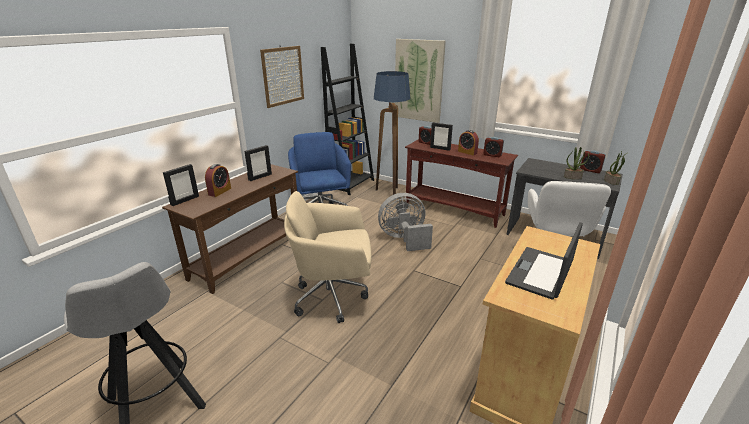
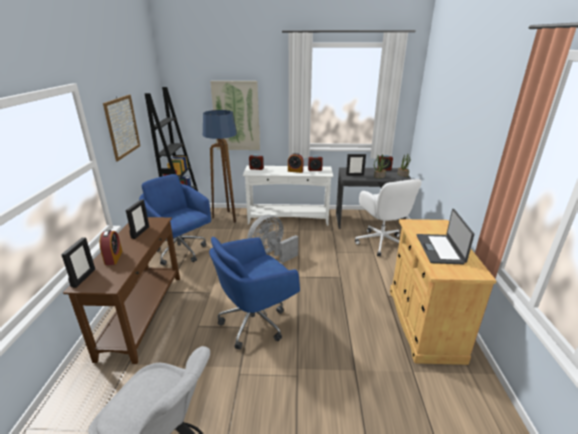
camera: 30 degrees left, 0 degrees up
(333, 298) = (256, 322): beige office chair -> blue office chair
(440, 148) = (272, 171): picture frame -> picture frame (354, 175)
(454, 209) = (288, 219): brown console table -> white console table

